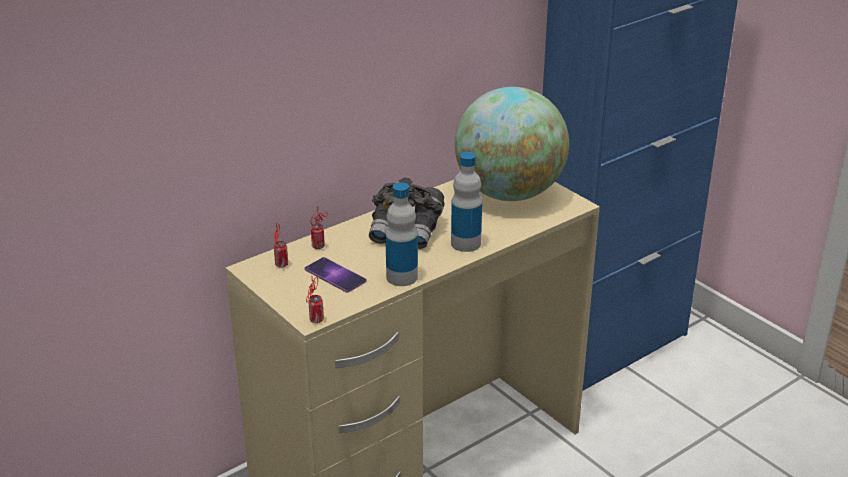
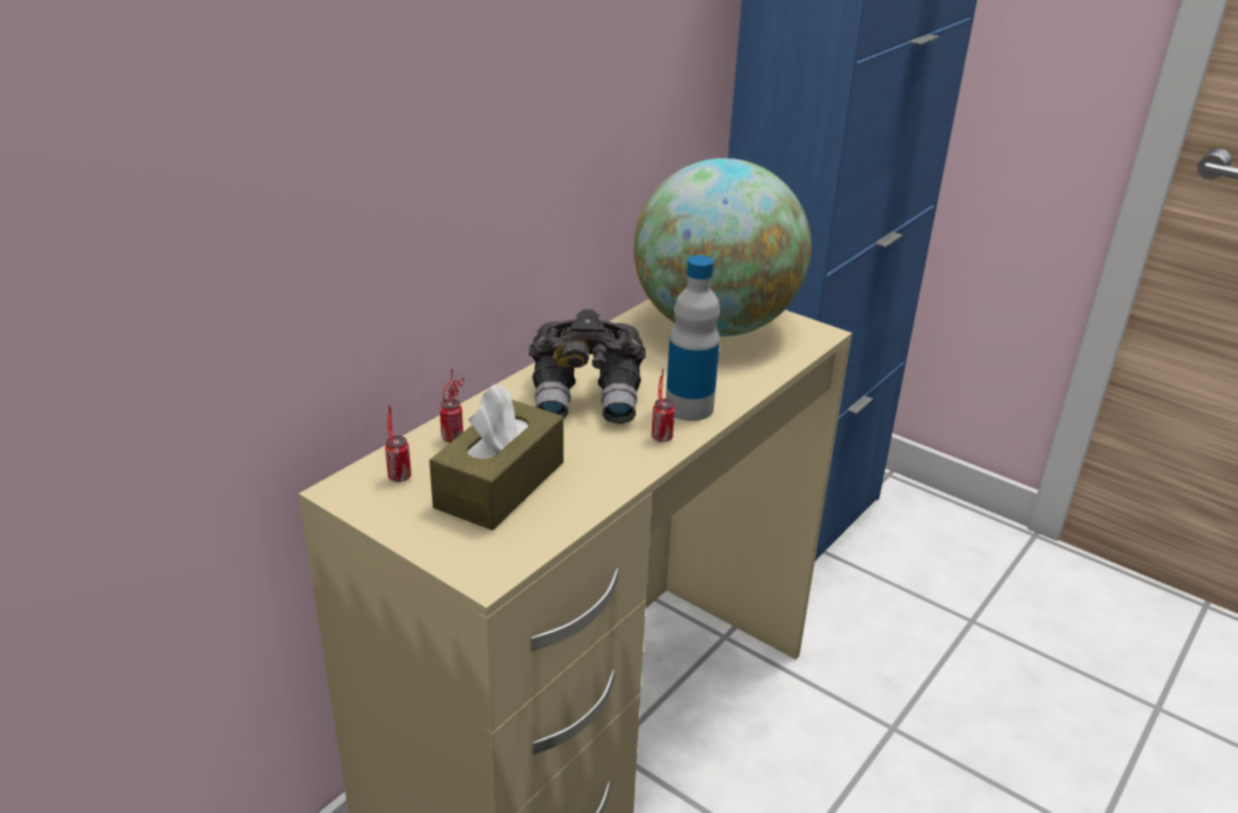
camera: 15 degrees left, 0 degrees up
(316, 321) = (497, 576): can -> can (662, 439)
(335, 275) = (500, 485): phone -> brown tissue box
(402, 277) = (614, 475): bottle -> none

